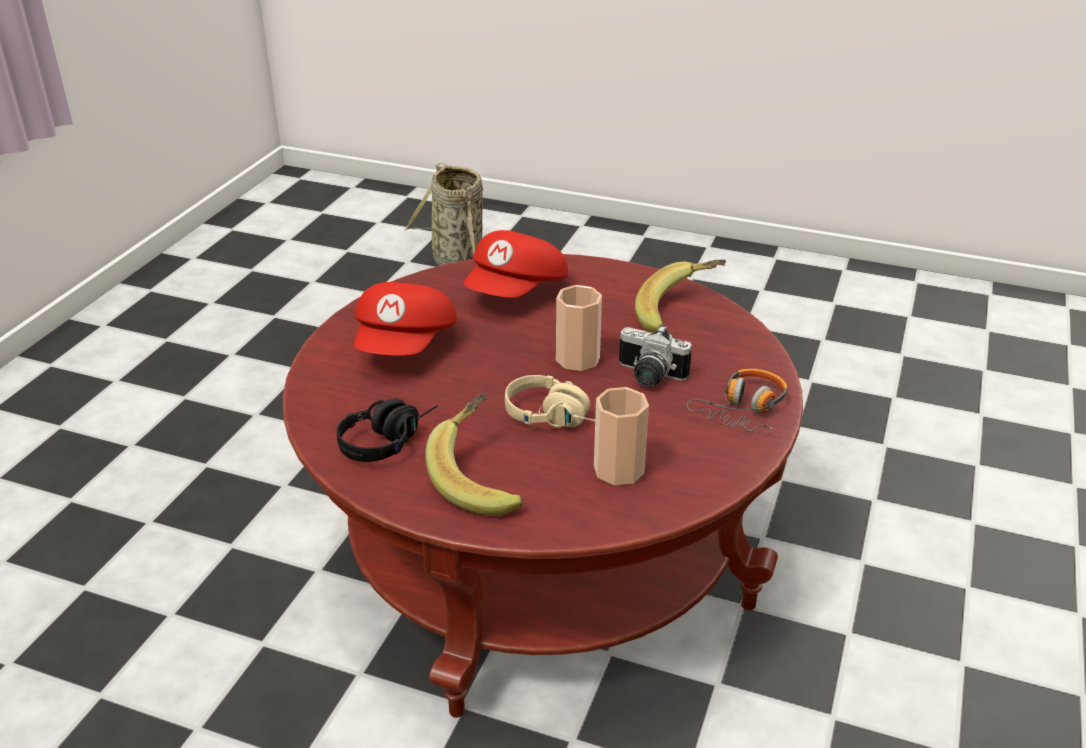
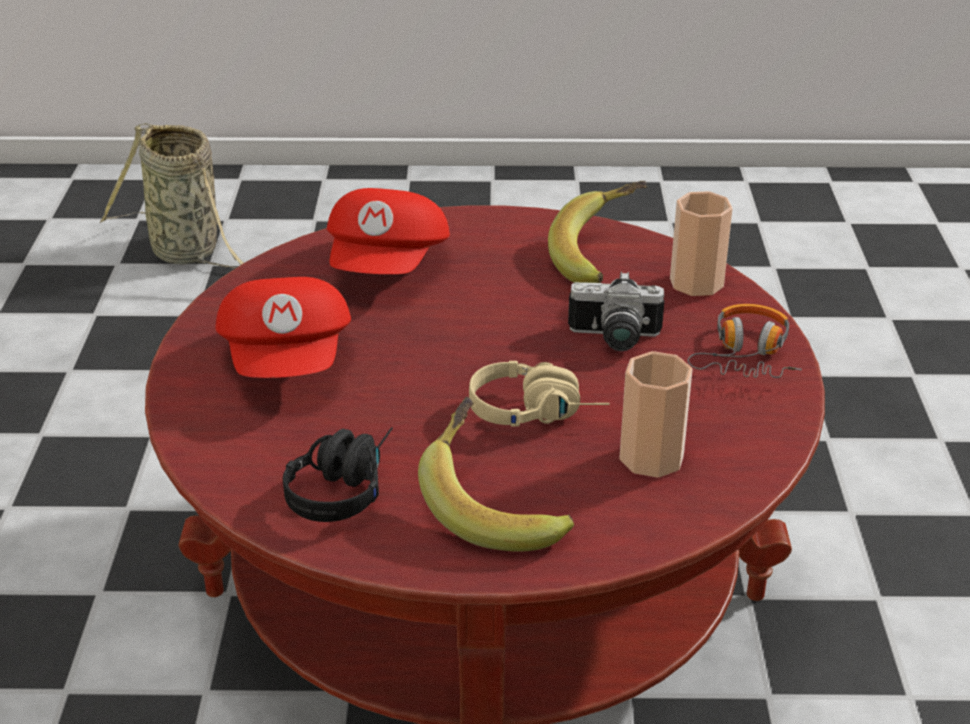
camera: 20 degrees left, 0 degrees up
(577, 359) = (517, 335): cup -> cup (696, 283)

